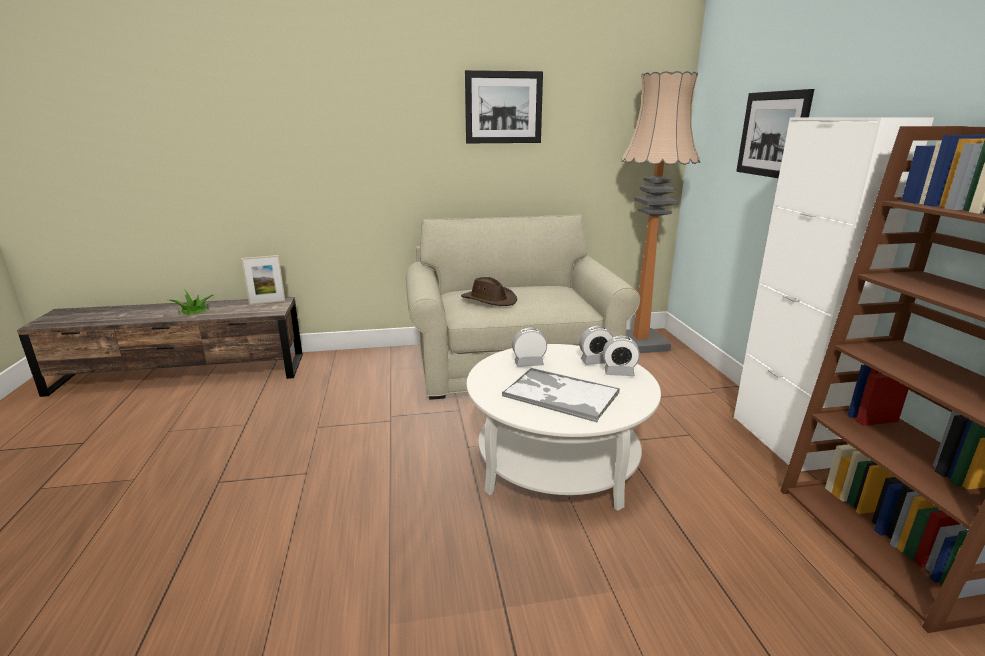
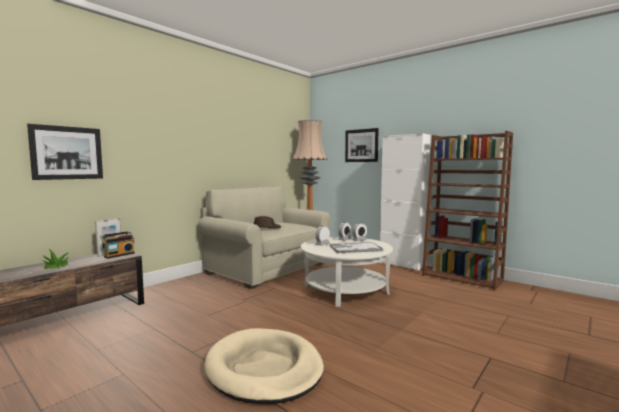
camera: 40 degrees left, 15 degrees down
(226, 558) = (264, 369): none -> beige dog bed
(268, 307) = (119, 255): none -> radio
(503, 107) = (240, 131): picture -> picture (67, 153)

